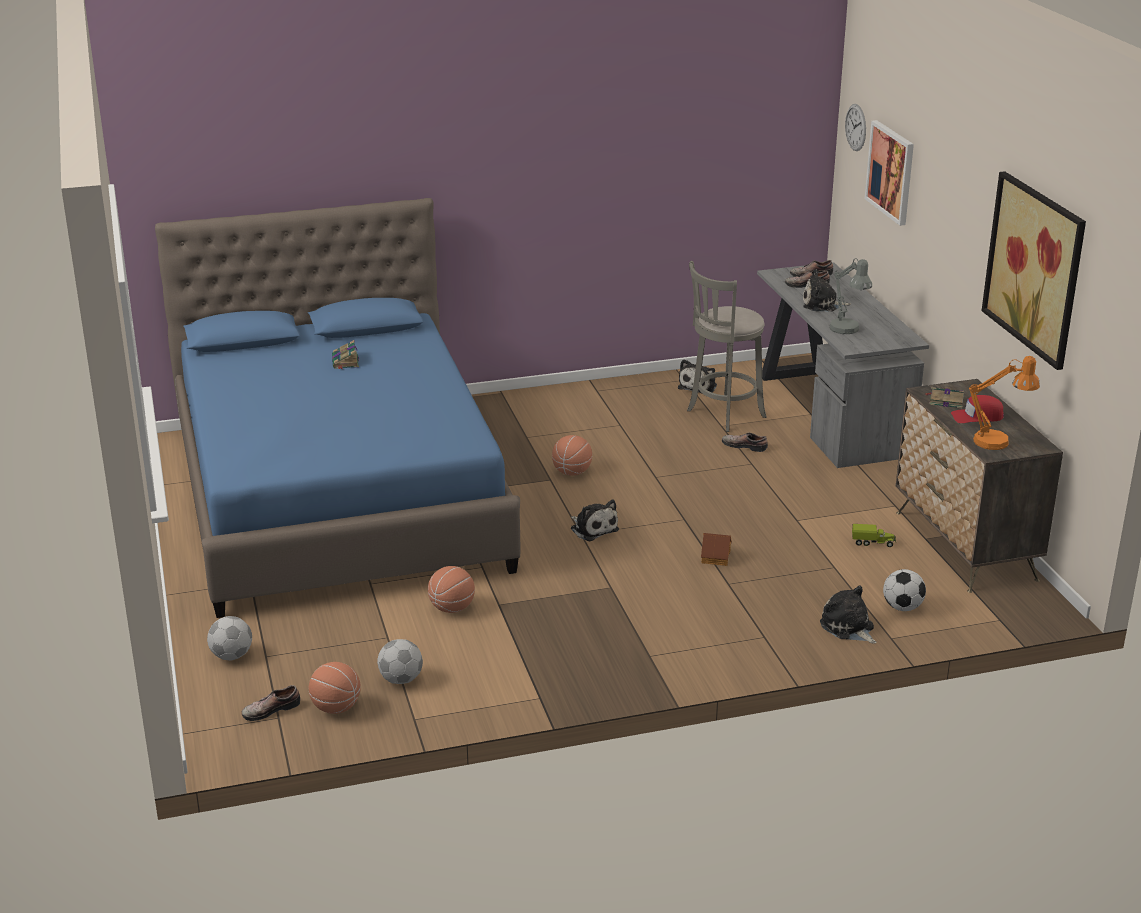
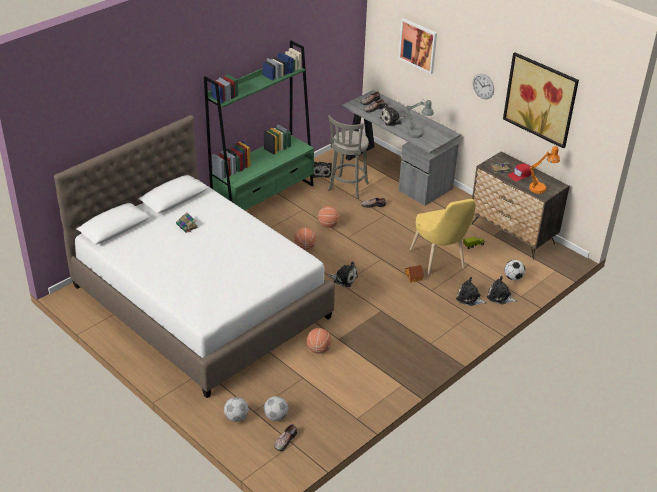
camera: 30 degrees left, 10 degrees up
(336, 707) = (315, 427): basketball -> basketball (328, 225)
(339, 498) = (201, 301): blue bed -> white bed
(401, 679) = (331, 399): football -> football (275, 416)
(571, 397) = (263, 199): none -> green bookcase
(784, 549) = (439, 261): none -> yellow chair
(787, 614) = (469, 298): none -> plush toy
(856, 127) = (384, 20): wall clock -> wall clock (483, 86)

